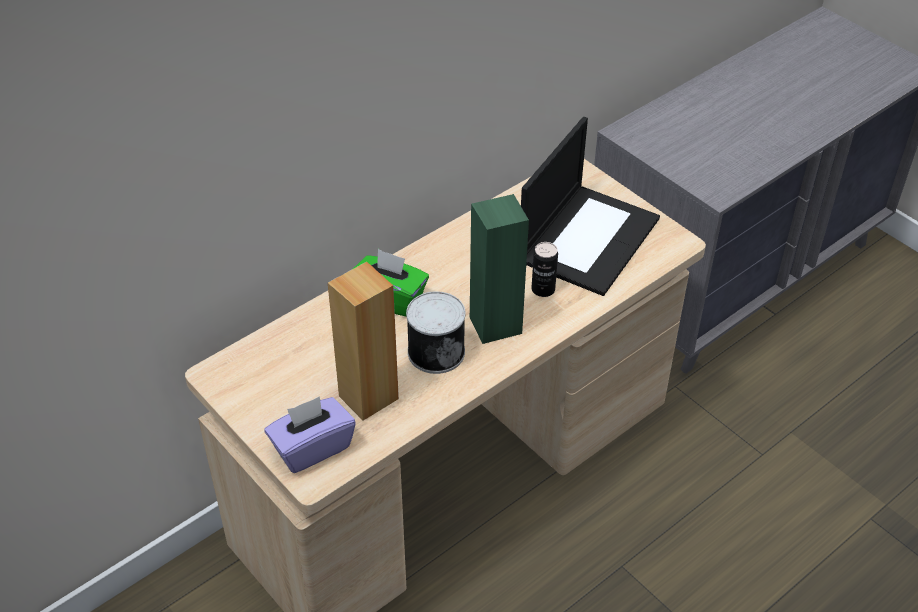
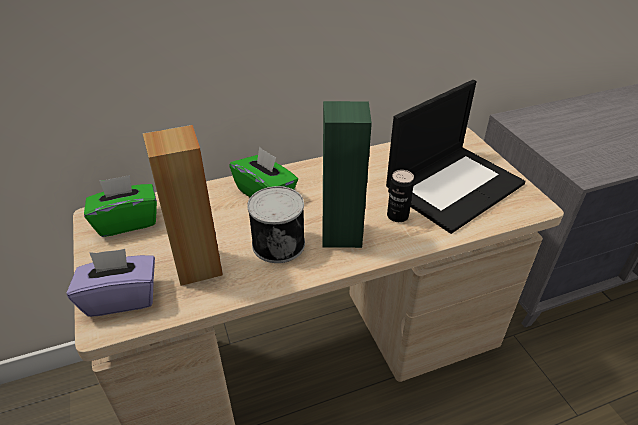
camera: 20 degrees right, 5 degrees down
(256, 370) = (127, 221): none -> green tissue box

